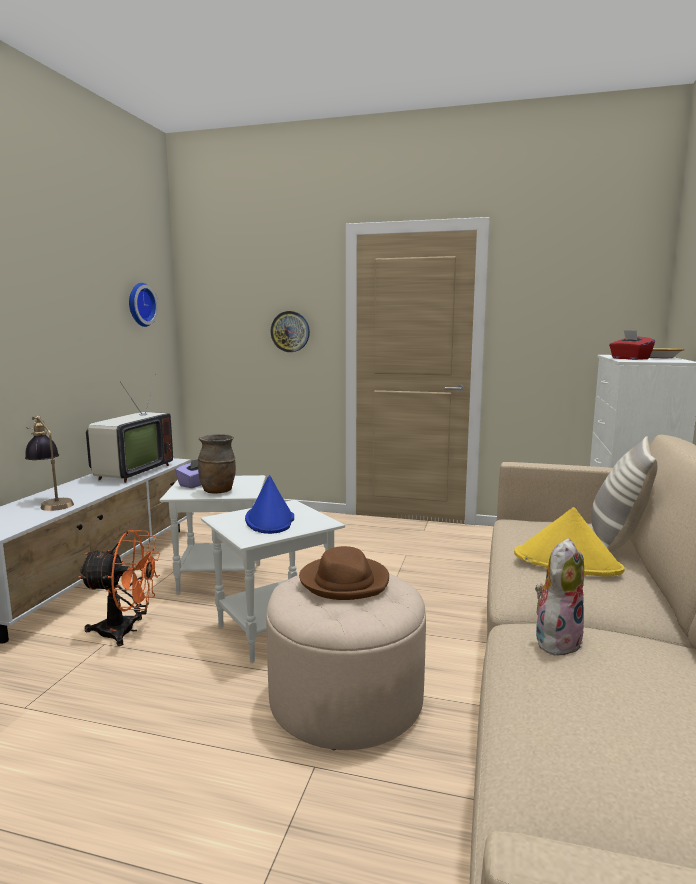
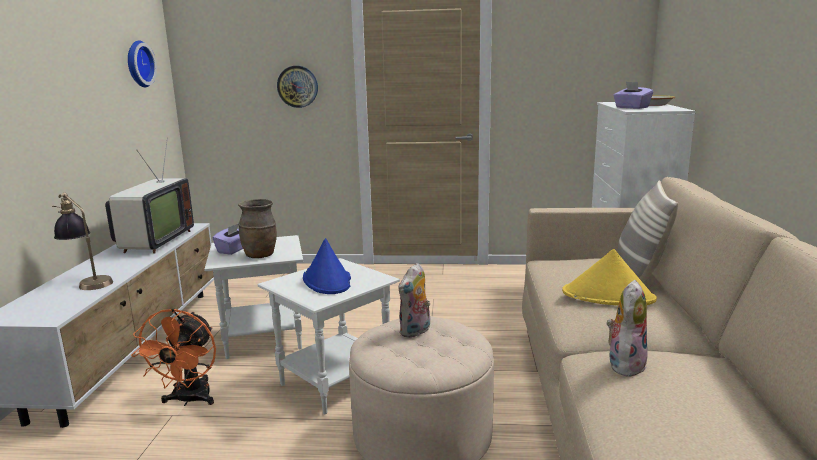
camera: 10 degrees left, 5 degrees up
(126, 631) = (189, 400): orange fan -> orange fan turned 105 degrees clockwise
(345, 581) = (416, 332): brown hat -> plush toy
(629, 359) = (631, 107): red tissue box -> purple tissue box

